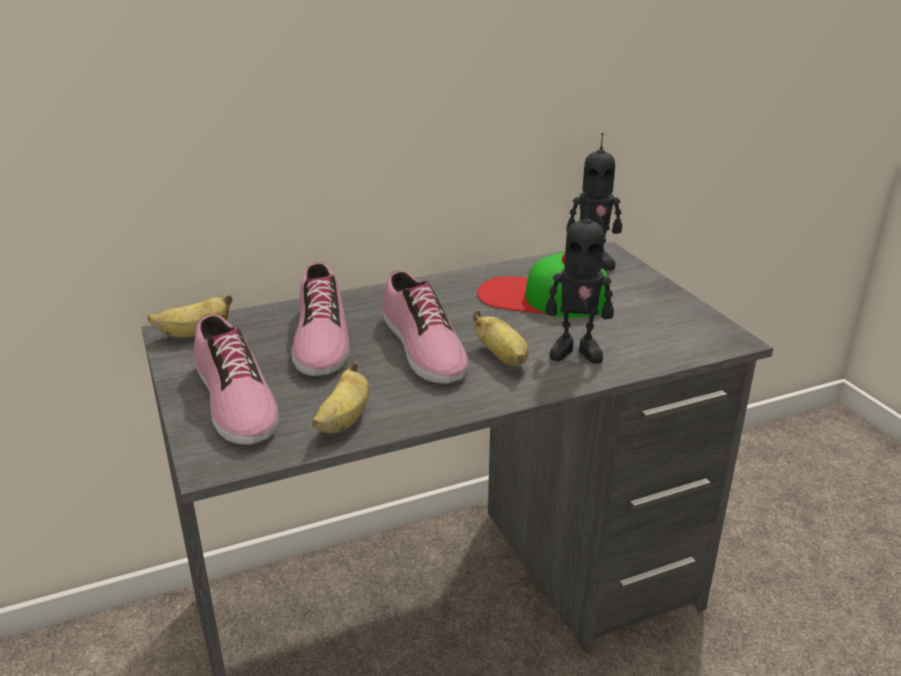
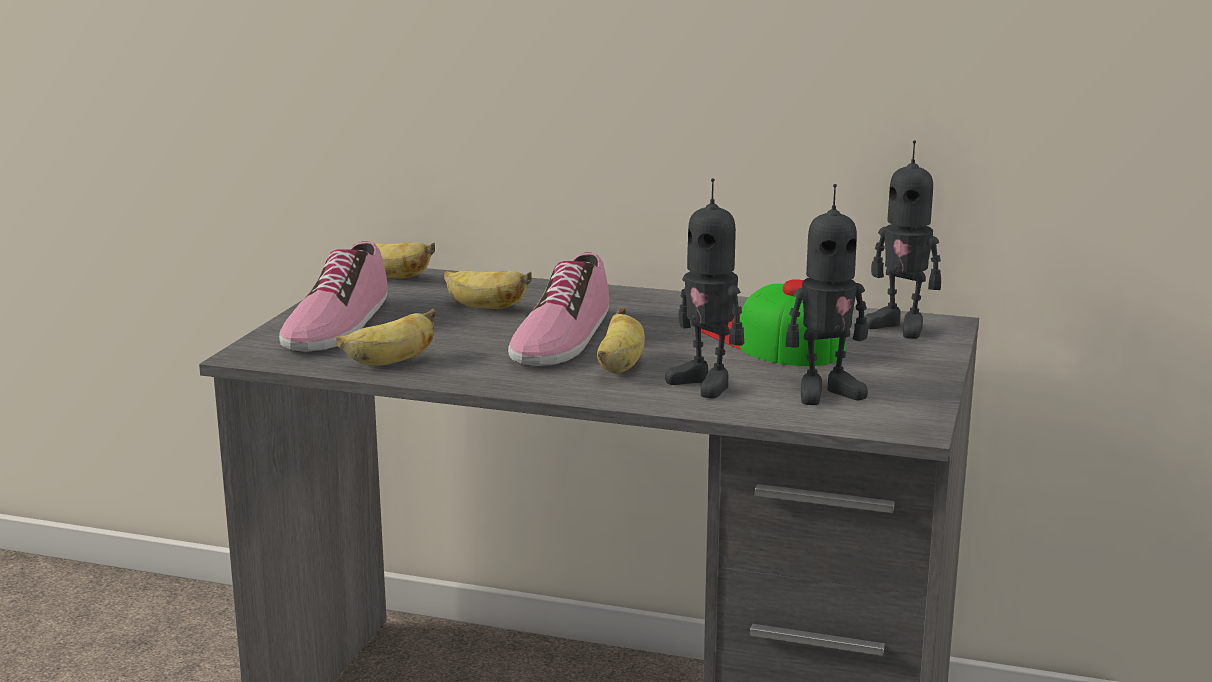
camera: 40 degrees right, 10 degrees down
(319, 338) = (484, 307): shoe -> banana
(647, 330) = (825, 392): none -> toy robot

